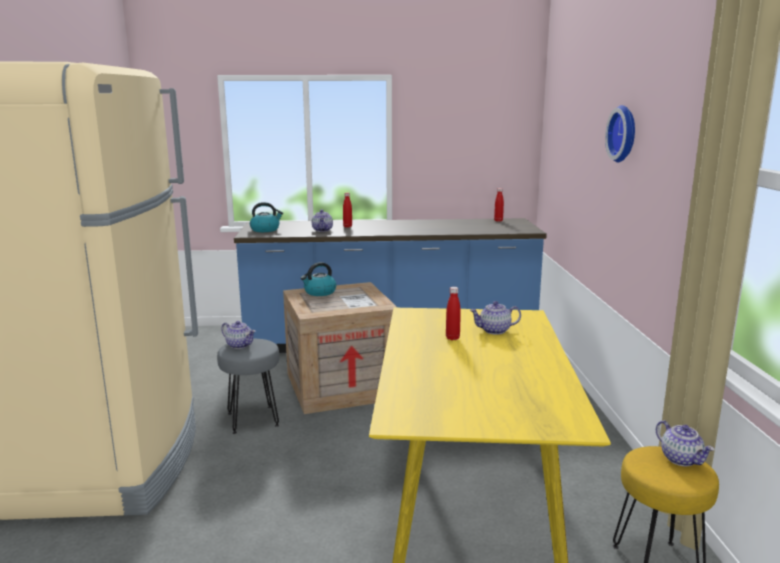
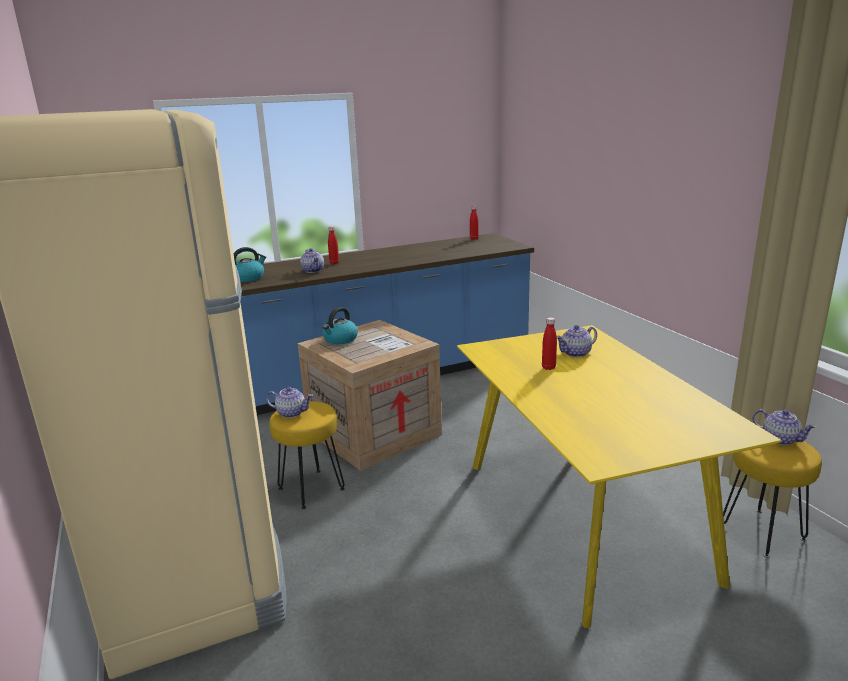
camera: 20 degrees left, 5 degrees up
(253, 419) = (311, 488): grey stool -> yellow stool
(625, 134) = (638, 149): wall clock -> none

